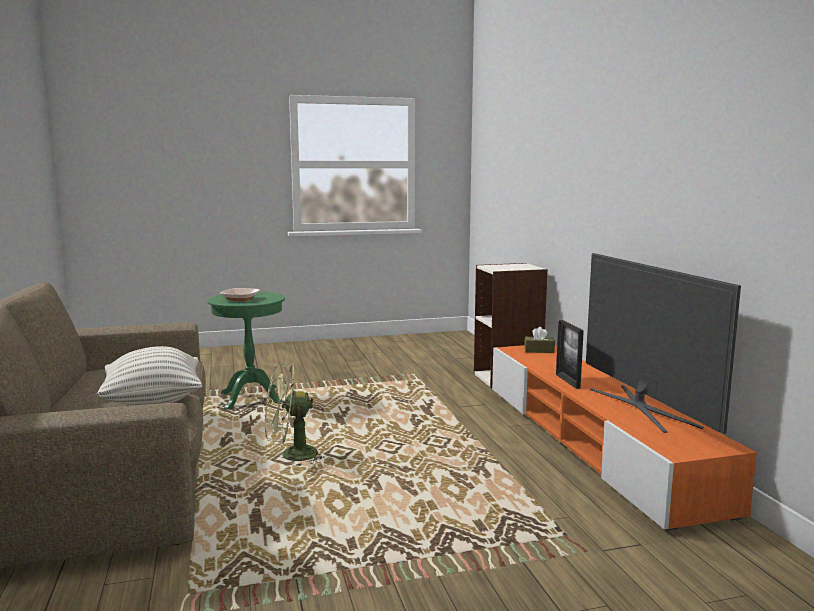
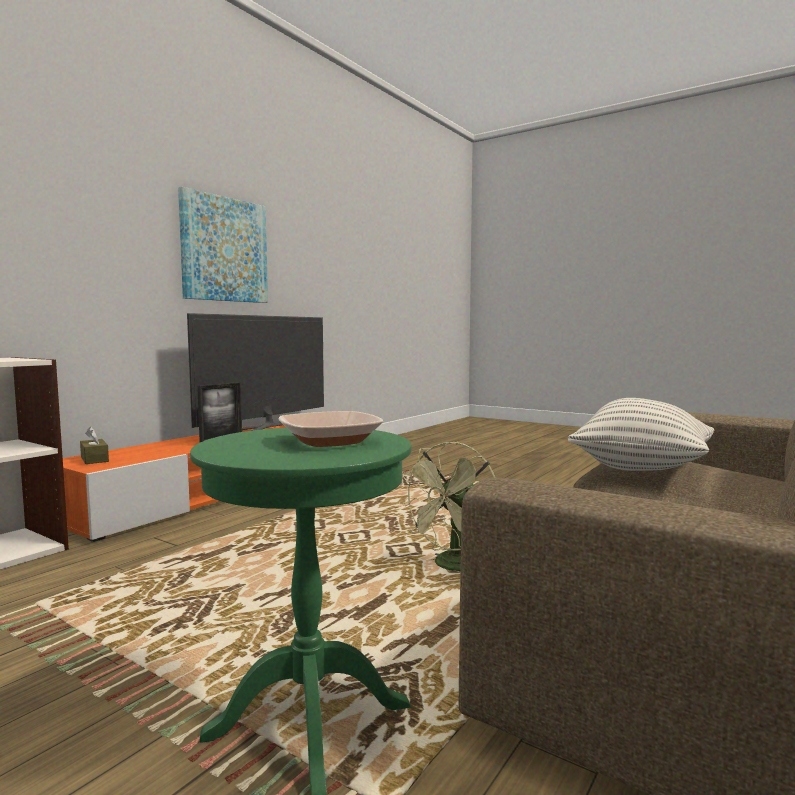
camera: 130 degrees left, 5 degrees down
(291, 456) = (453, 567): green fan -> green fan turned 90 degrees clockwise
(671, 181) = (224, 249): none -> picture

